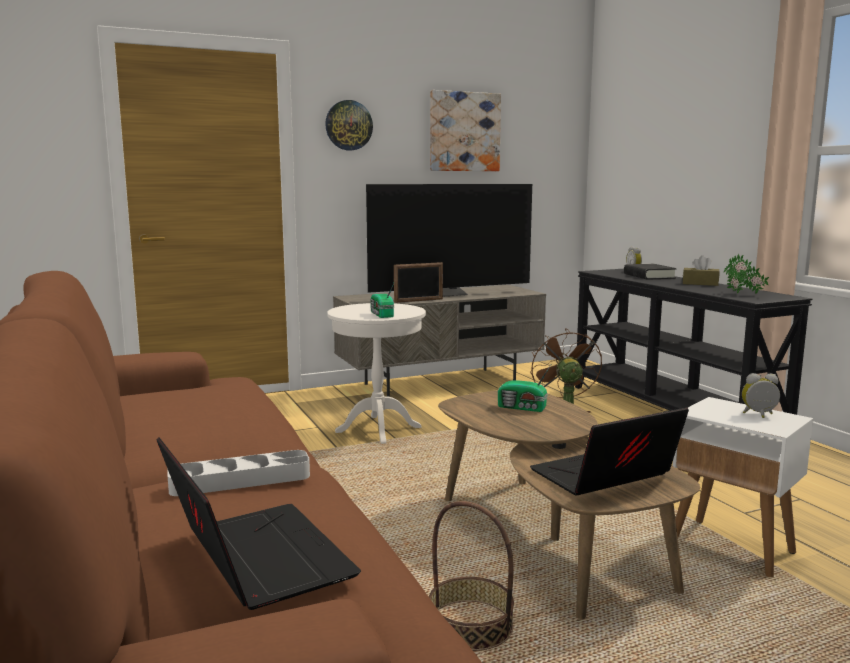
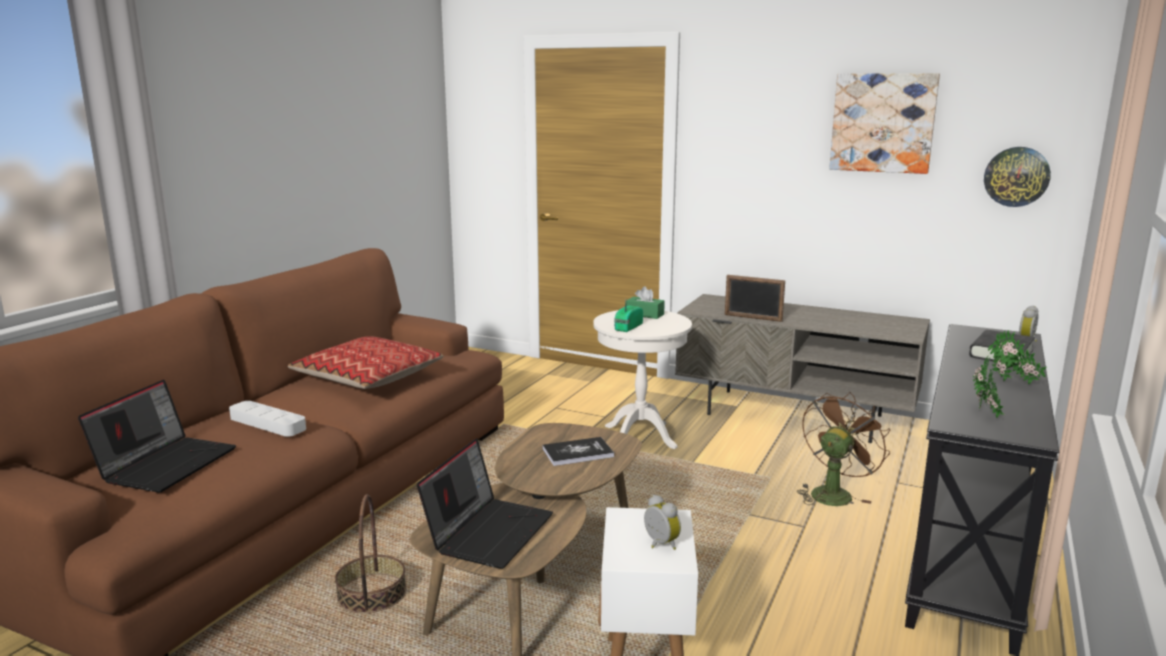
camera: 50 degrees right, 5 degrees up
(207, 415) = (368, 376): none -> pillow
(348, 125) = (735, 116): wall clock -> wall clock (1016, 176)
(362, 307) = (645, 314): none -> green tissue box
(448, 294) = (811, 316): television -> none
(523, 408) = (578, 453): radio -> book
(604, 477) = (489, 531): laptop -> laptop turned 90 degrees clockwise
(700, 283) = (1012, 383): brown tissue box -> potted plant

